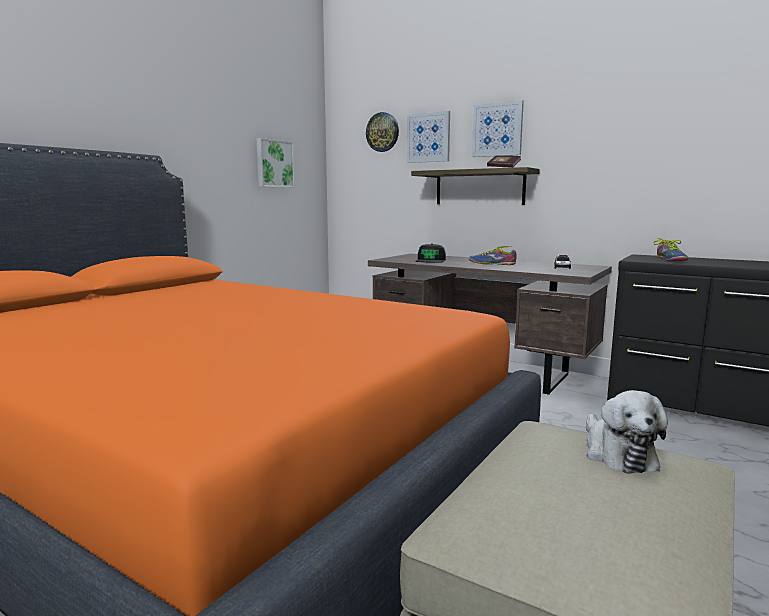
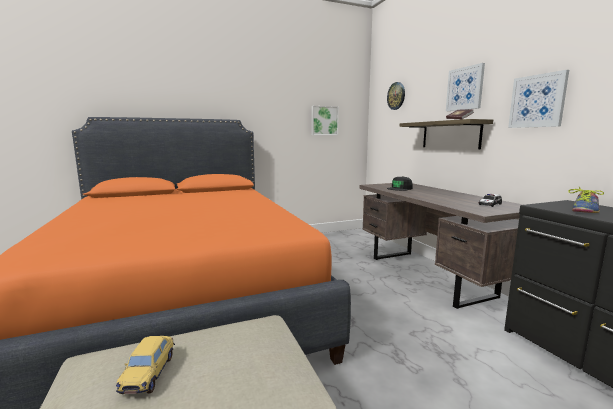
camera: 35 degrees right, 0 degrees up
(428, 137) = (421, 98): picture -> picture (537, 101)
(492, 264) = (437, 195): shoe -> none
(575, 499) = (149, 373): none -> toy car
(617, 453) = (246, 358): plush toy -> none

